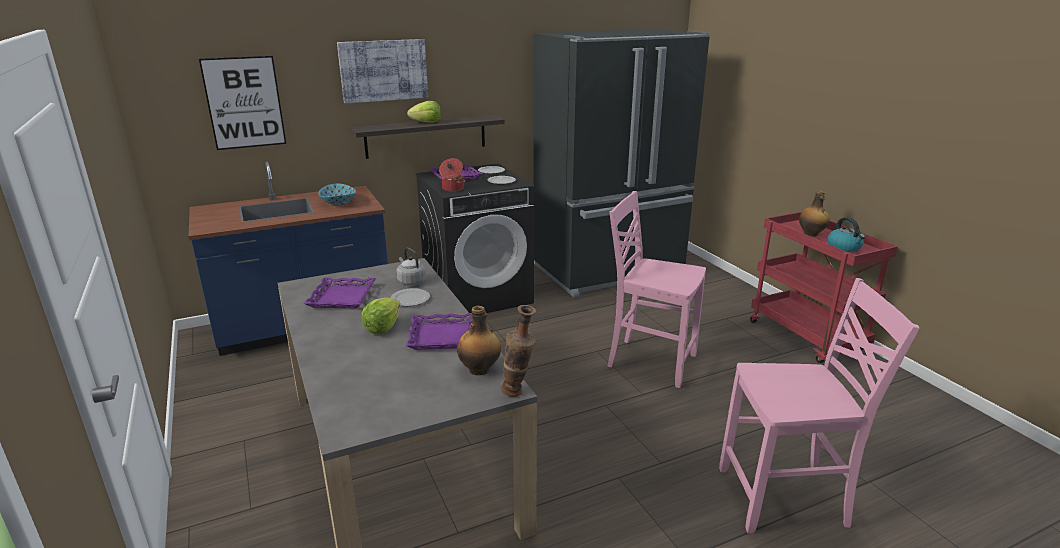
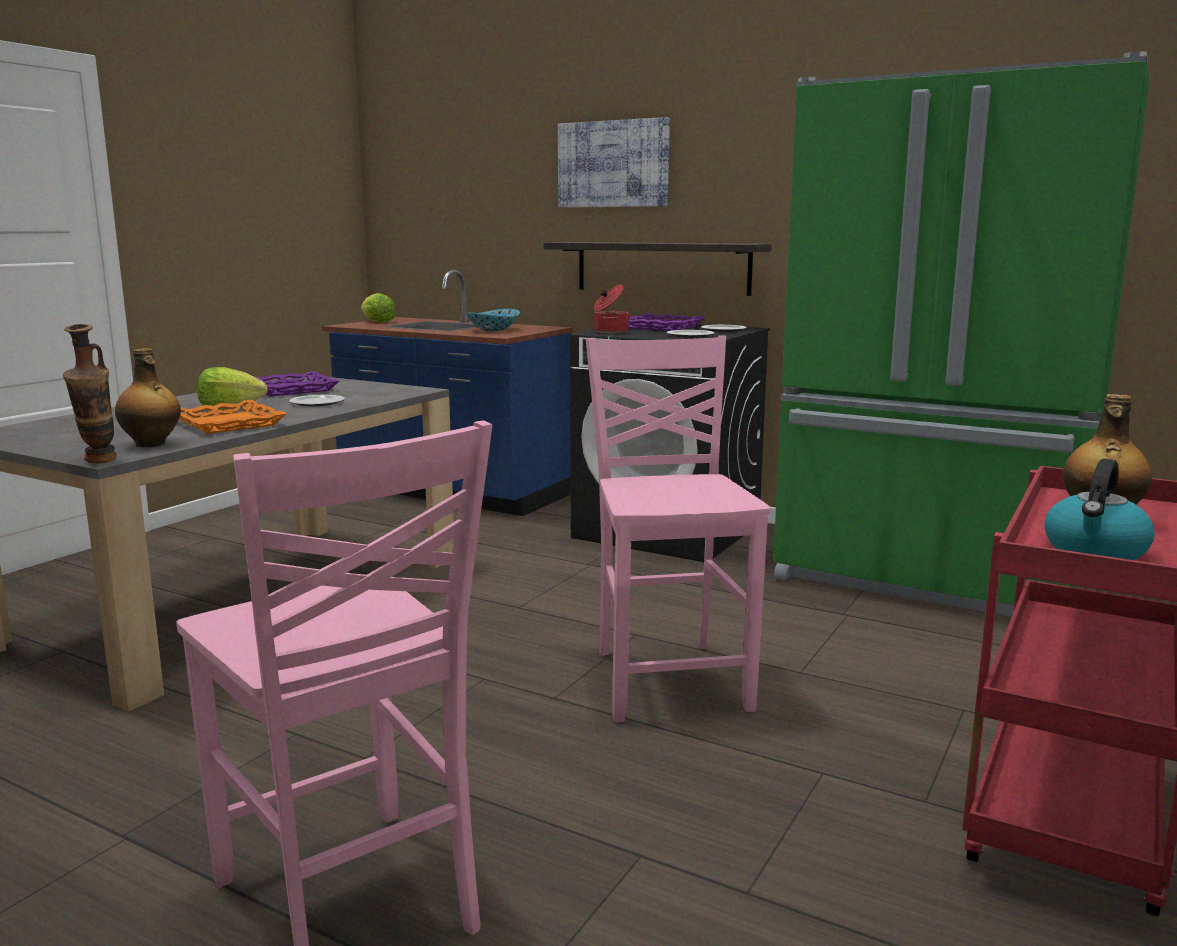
camera: 55 degrees right, 10 degrees down
(244, 103) = (460, 200): picture -> none
(411, 281) = (369, 396): grey kettle -> none
(427, 122) = (651, 242): lettuce -> lettuce (377, 322)
(443, 336) = (229, 424): purple tray -> orange tray
(610, 270) = (928, 578): black fridge -> green fridge

